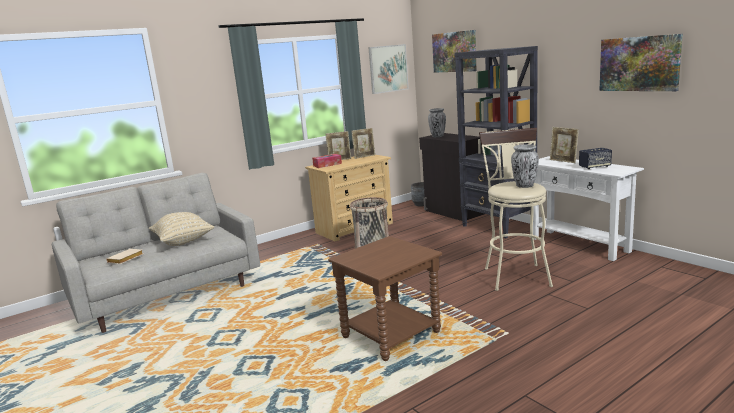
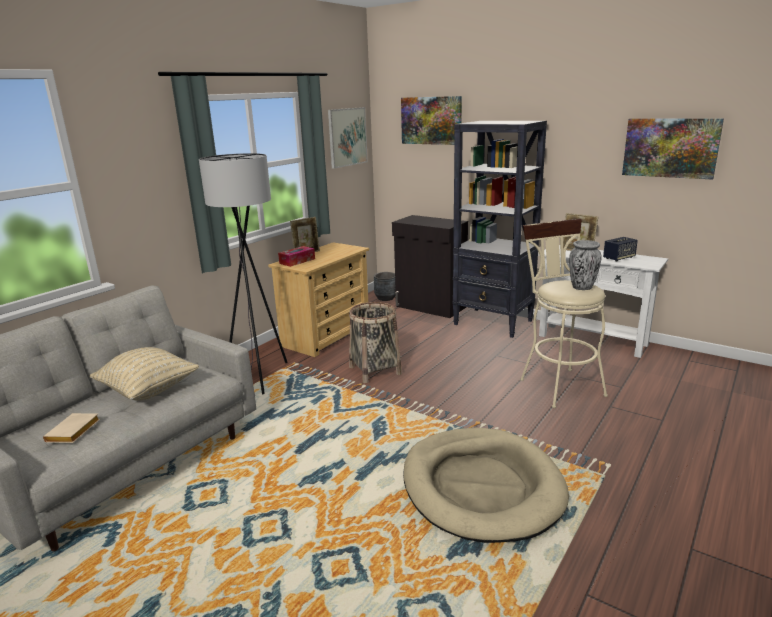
camera: 20 degrees left, 5 degrees up
(286, 252) = (260, 379): none -> grey floor lamp
(364, 156) = (335, 248): picture frame -> none
(390, 334) = (481, 487): brown side table -> beige dog bed
(437, 136) = (413, 220): vase -> none

